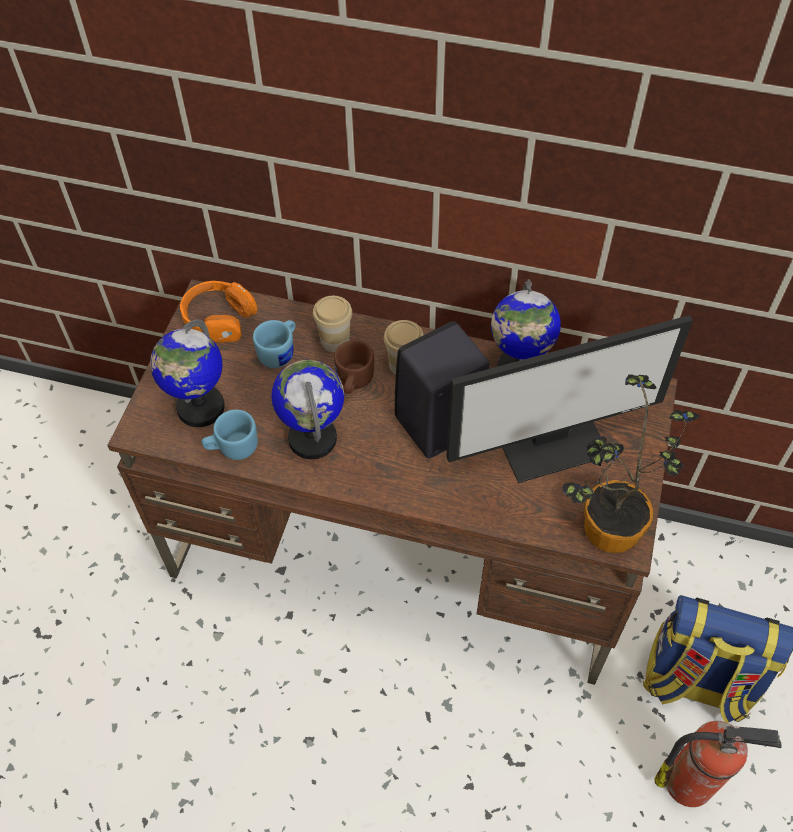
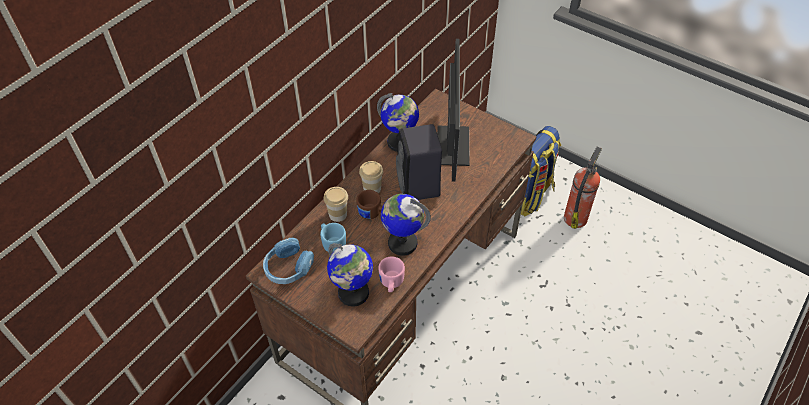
camera: 70 degrees left, 5 degrees down
(218, 319) = (288, 268): orange headphones -> blue headphones
(232, 448) = (391, 283): blue mug -> pink mug
(603, 531) = (509, 144): potted plant -> none

